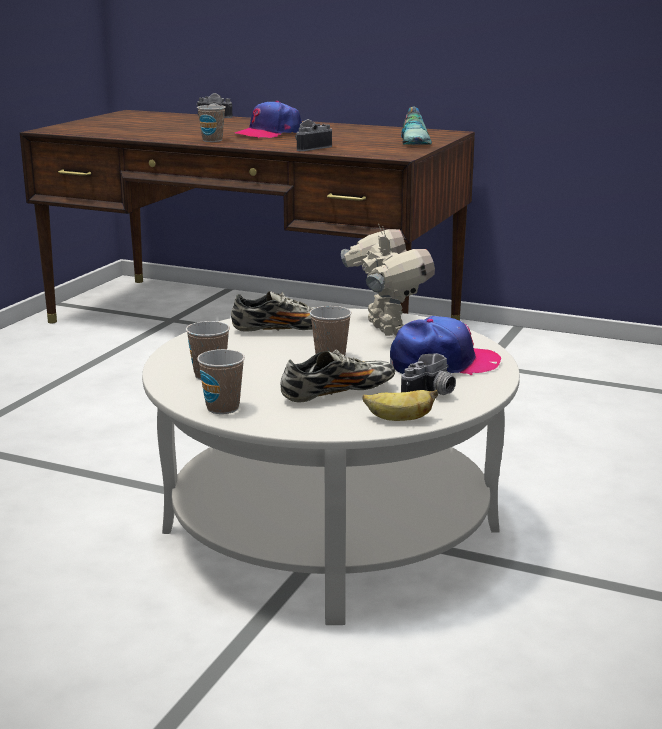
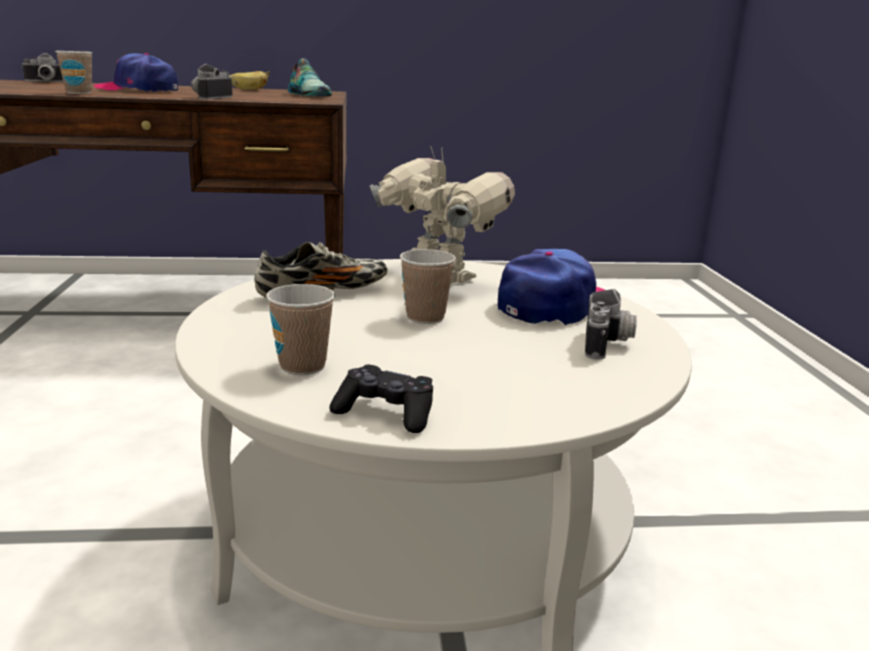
camera: 30 degrees left, 0 degrees up
(222, 408) = (386, 413): cup -> black game controller
(269, 133) = (138, 90): cap -> cap turned 75 degrees clockwise
(338, 394) = (503, 361): shoe -> none
(398, 419) = (625, 382): banana -> banana (248, 89)

